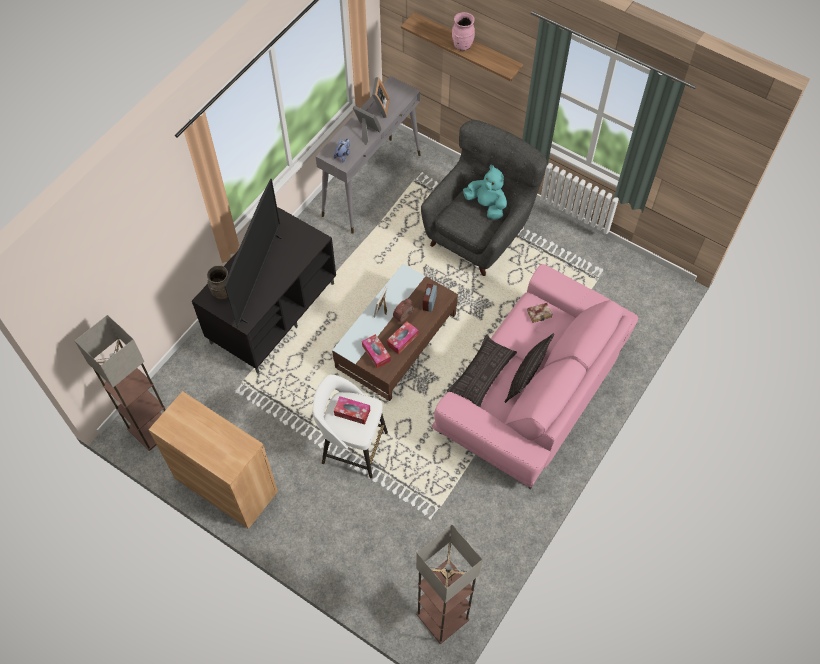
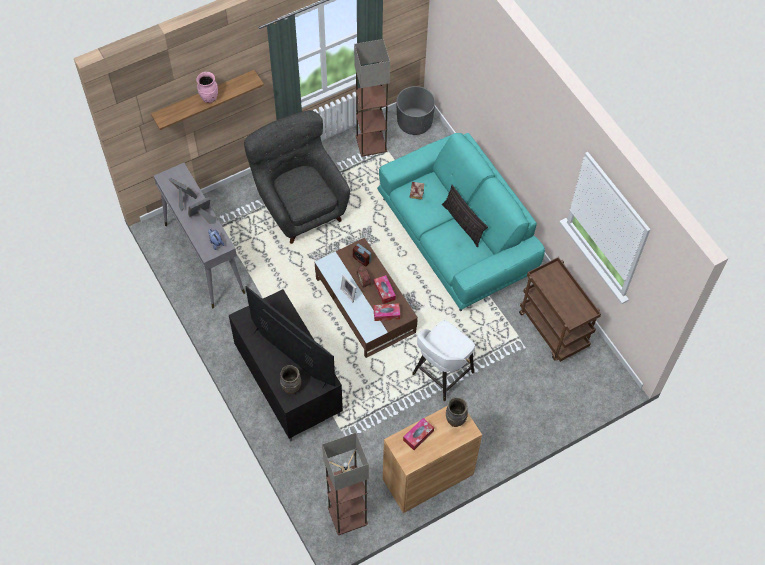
camera: 65 degrees left, 0 degrees up
(235, 450) = (455, 419): none -> brown vase
(352, 412) = (445, 341): tissue box -> tissue box (418, 435)
(443, 616) = (601, 371): floor lamp -> floor lamp (371, 143)
(469, 541) = (554, 330): none -> brown cart
(482, 374) = (447, 251): pillow -> none
(486, 205) = (300, 179): turquoise plush toy -> none
(531, 390) = (456, 236): pink sofa -> turquoise sofa
(651, 288) = (414, 123): none -> grey planter

